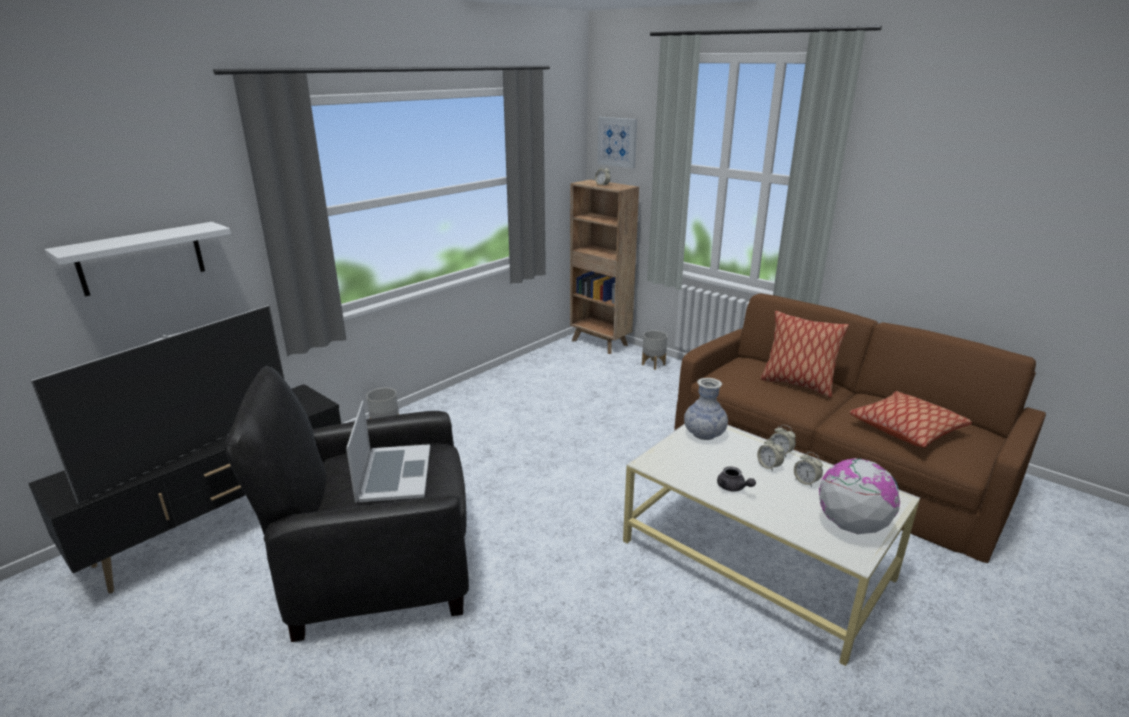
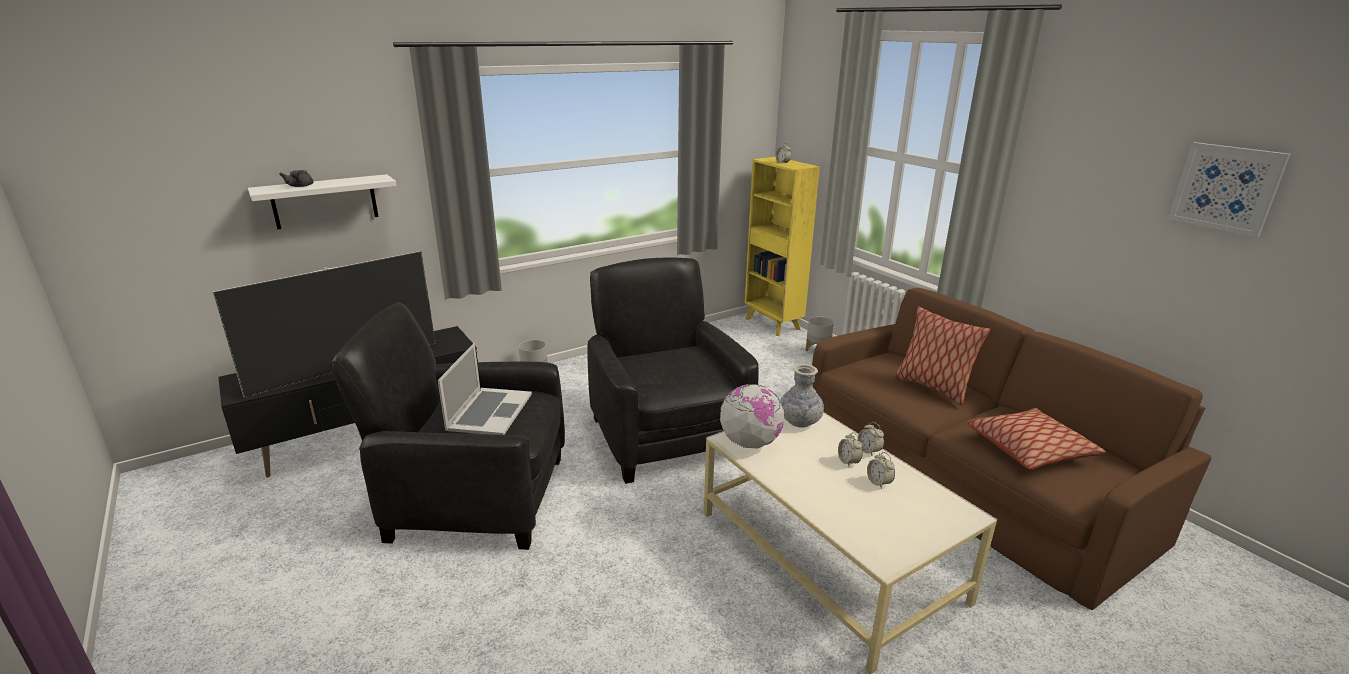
camera: 15 degrees right, 0 degrees up
(550, 468) = (667, 436): none -> black armchair
(600, 343) = (773, 324): brown bookcase -> yellow bookcase
(617, 142) = (804, 120): picture -> picture (1226, 188)
(733, 488) = (798, 476): grey teapot -> grey teapot (299, 186)
(851, 525) = (901, 532): globe -> globe (749, 442)

